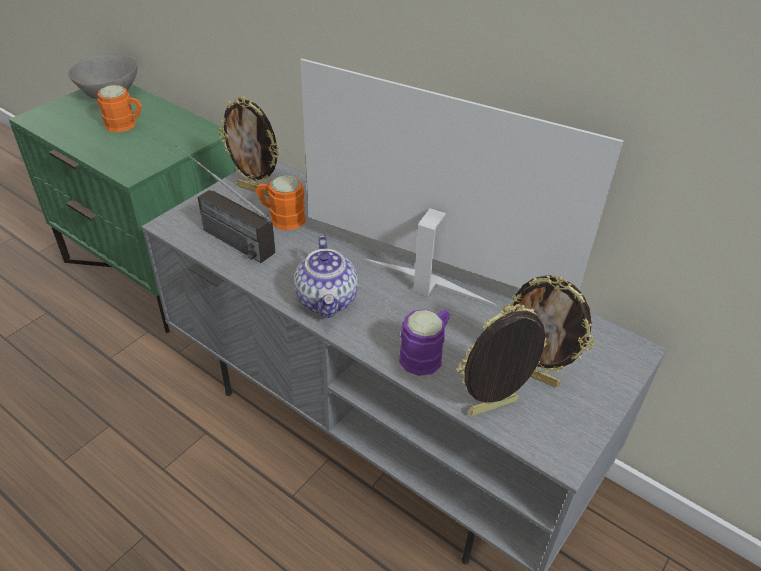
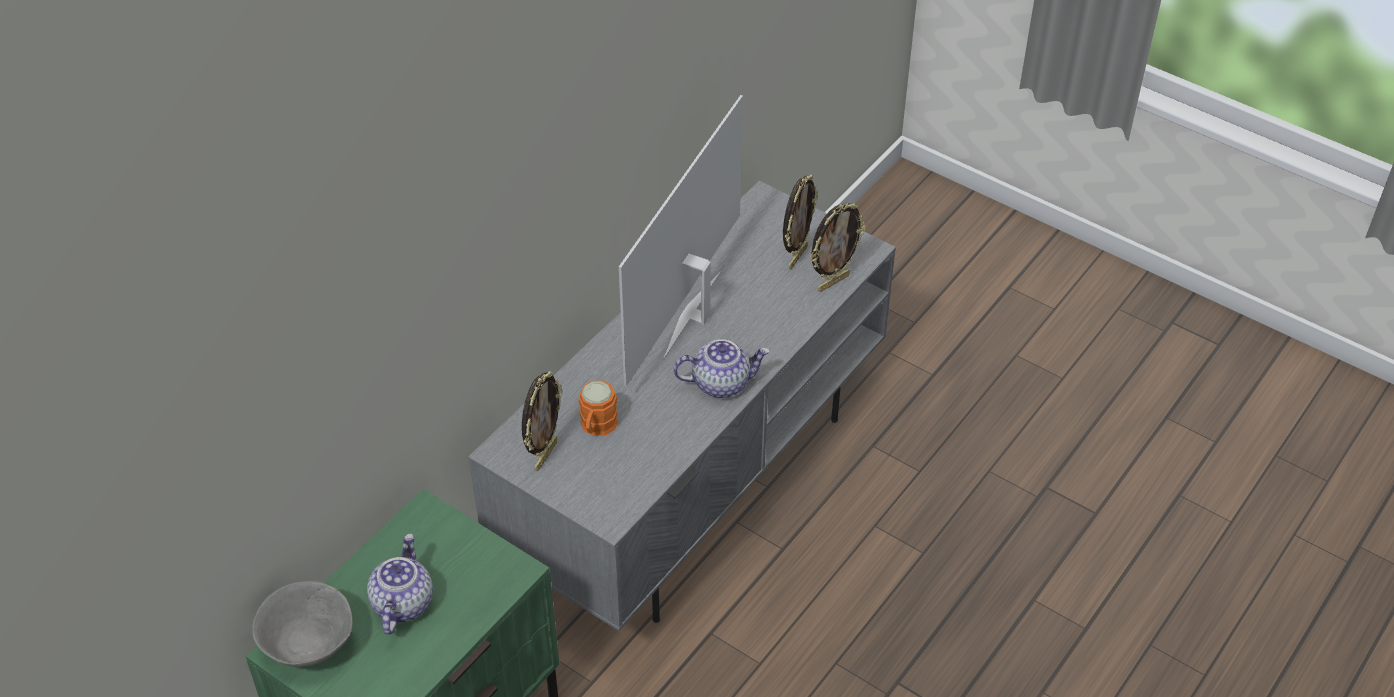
camera: 90 degrees left, 5 degrees up
(126, 125) = (402, 603): orange mug -> teapot
(221, 234) = (626, 473): radio -> none
(426, 354) = (780, 318): purple mug -> none
(493, 409) = (833, 282): picture frame -> picture frame turned 105 degrees counterclockwise

